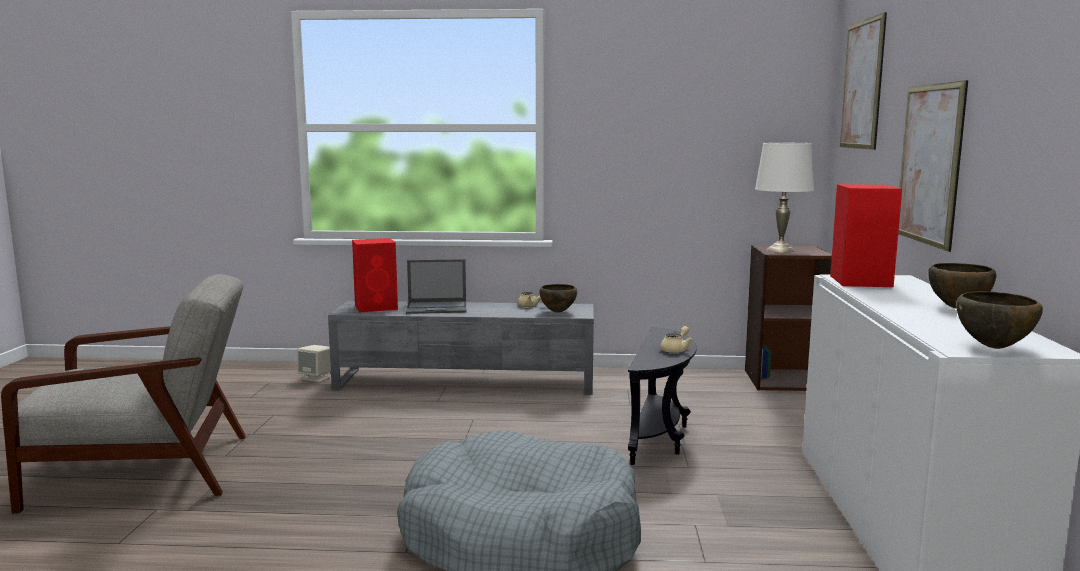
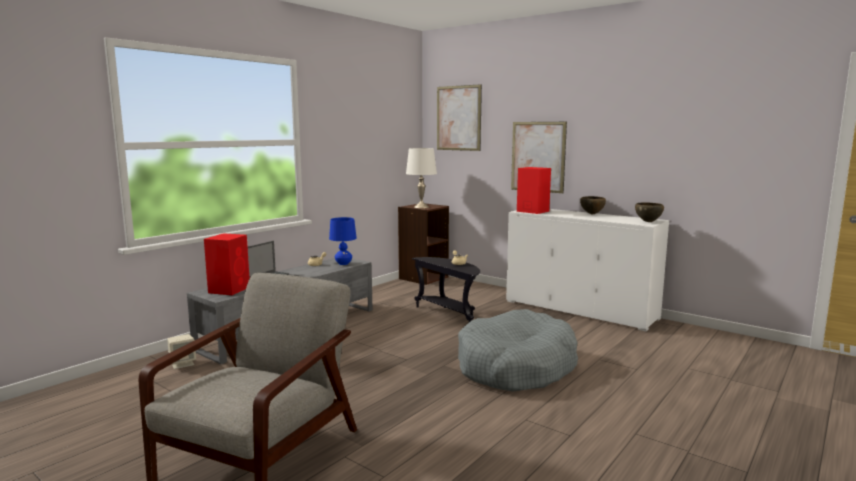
camera: 55 degrees left, 0 degrees up
(557, 312) = (343, 264): brown bowl -> blue table lamp

